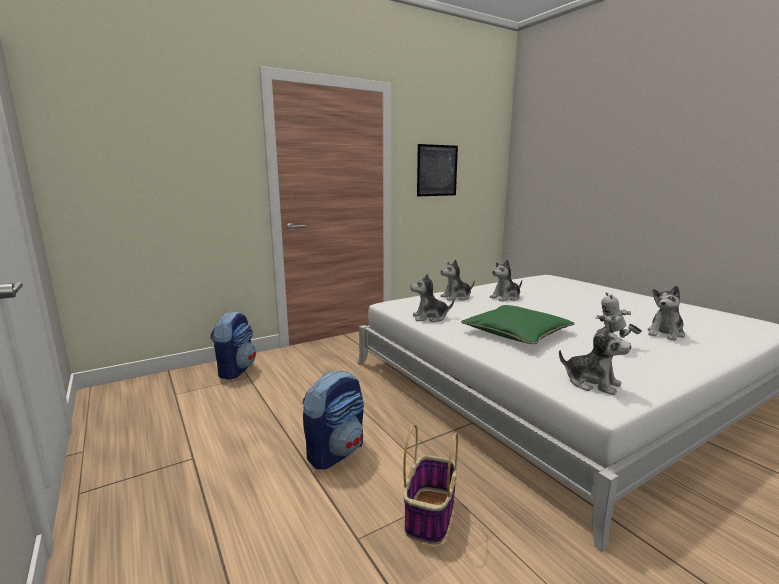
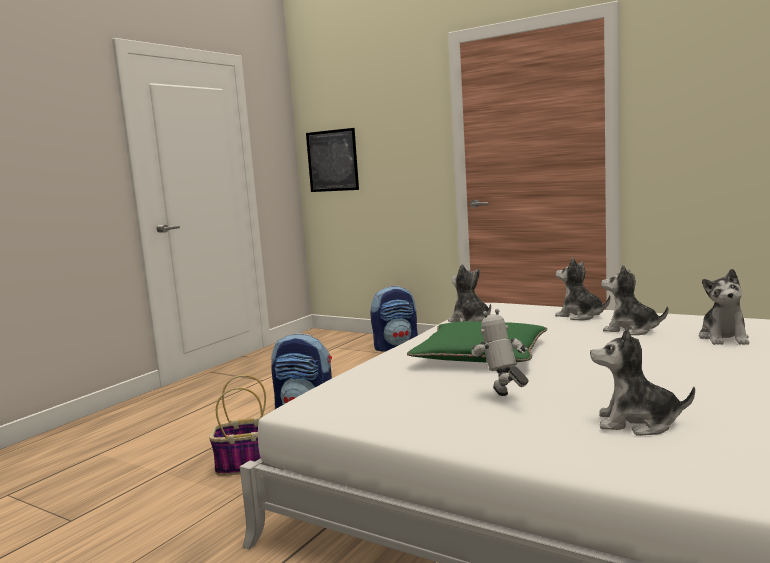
camera: 65 degrees right, 5 degrees down
(437, 170) = (715, 117): picture -> picture (332, 160)
(592, 383) = (353, 398): plush toy -> plush toy (724, 338)

